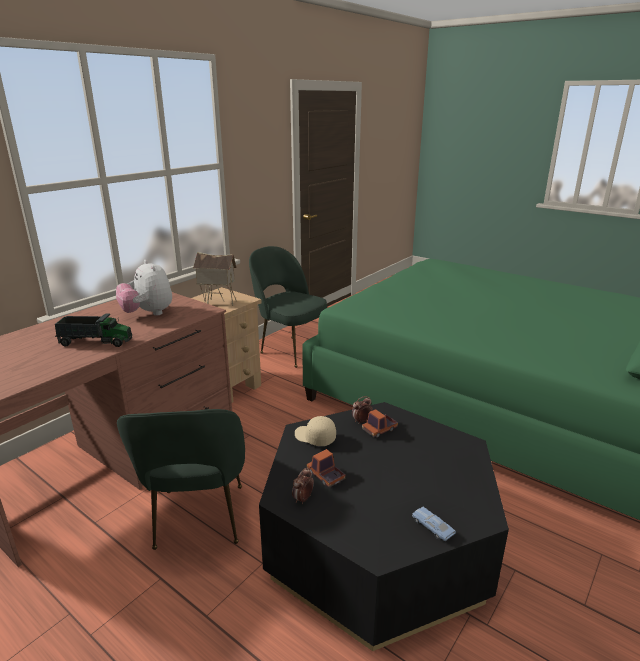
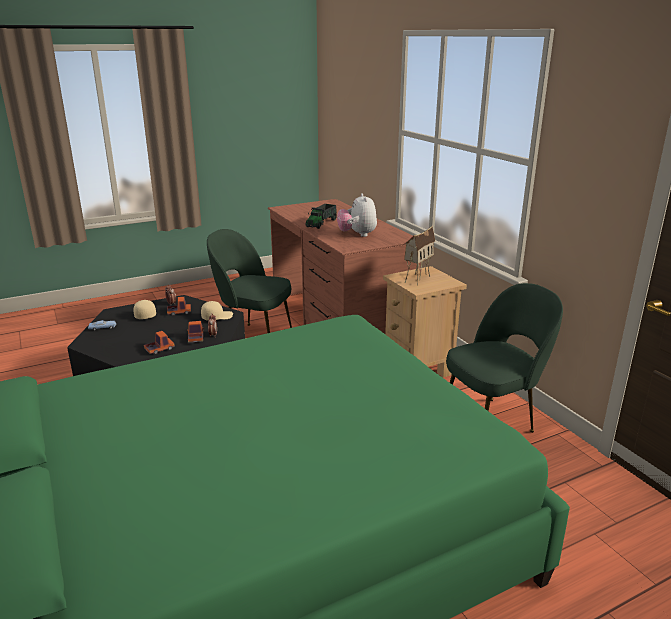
camera: 115 degrees right, 0 degrees up
(148, 313) = (357, 234): plush toy -> plush toy turned 90 degrees counterclockwise
(358, 507) = (144, 315): none -> beige cap
(427, 443) = (159, 349): none -> toy truck

